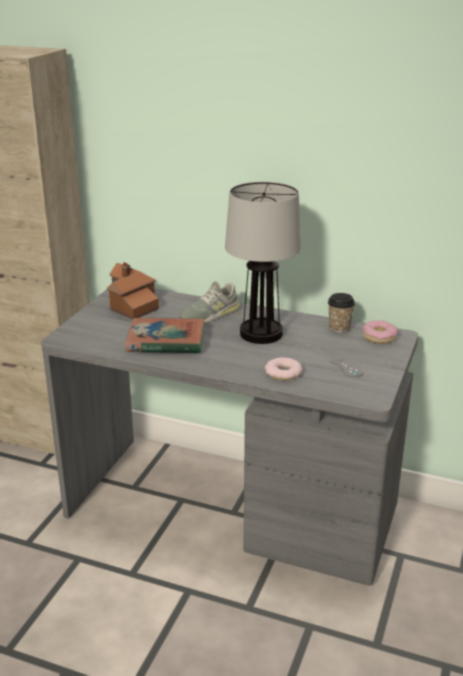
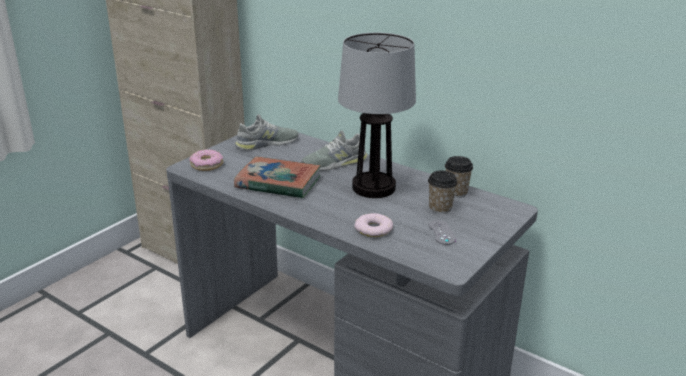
camera: 15 degrees right, 0 degrees up
(131, 304) = (267, 143): toy house -> grey shoe
(333, 344) = (440, 208): none -> cup
(379, 337) = (493, 207): donut -> donut (207, 165)

